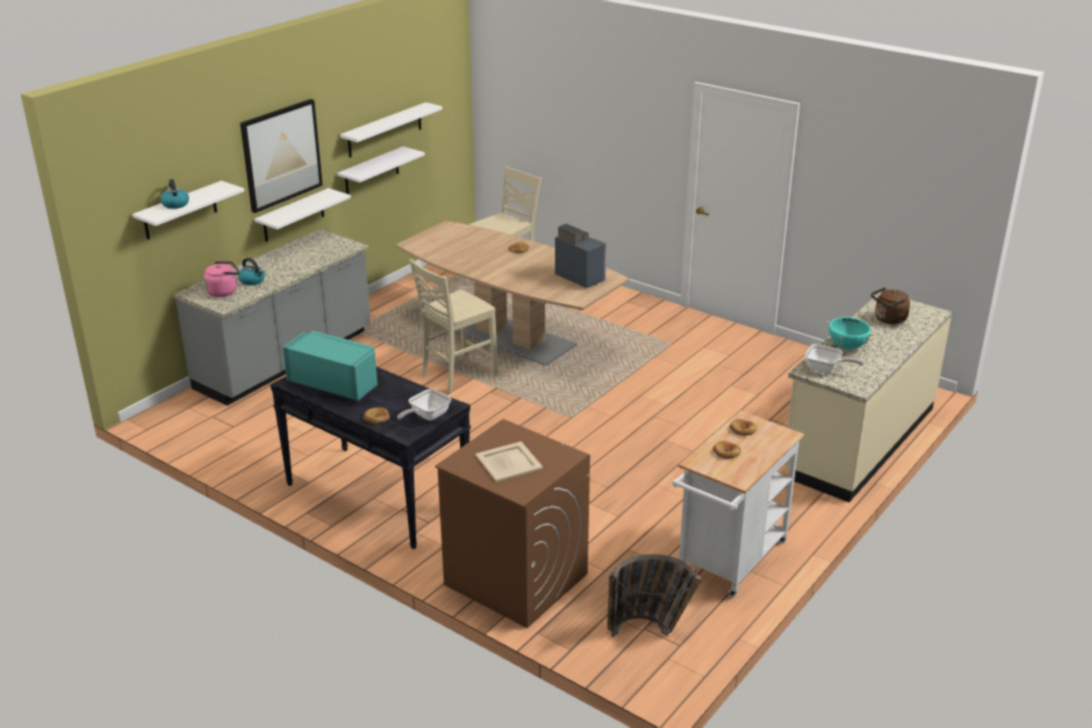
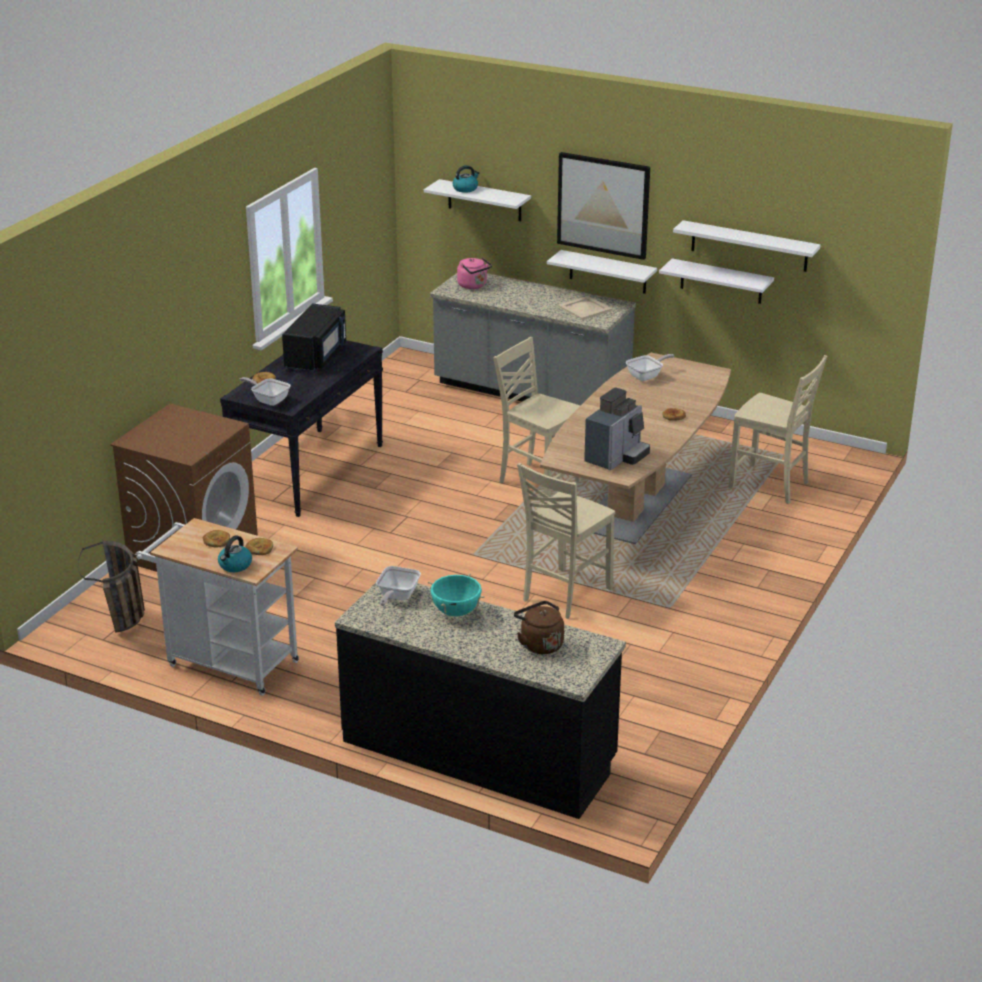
camera: 80 degrees right, 0 degrees up
(253, 281) = (500, 293): kettle -> kettle (235, 565)
(334, 384) = (317, 356): turquoise microwave -> black microwave
(441, 250) = (647, 376): none -> frying pan
(508, 462) = (175, 431): beige tray -> beige tray (585, 308)
(644, 382) = (564, 594): none -> beige chair
(858, 440) = (479, 752): beige counter -> black counter

